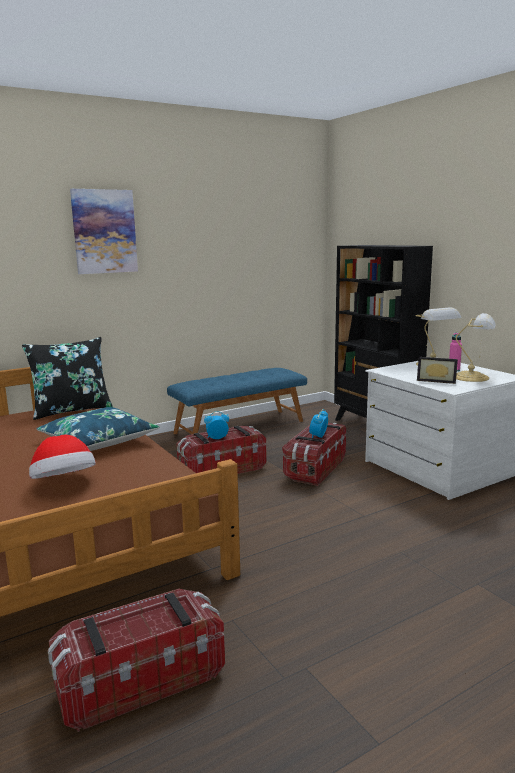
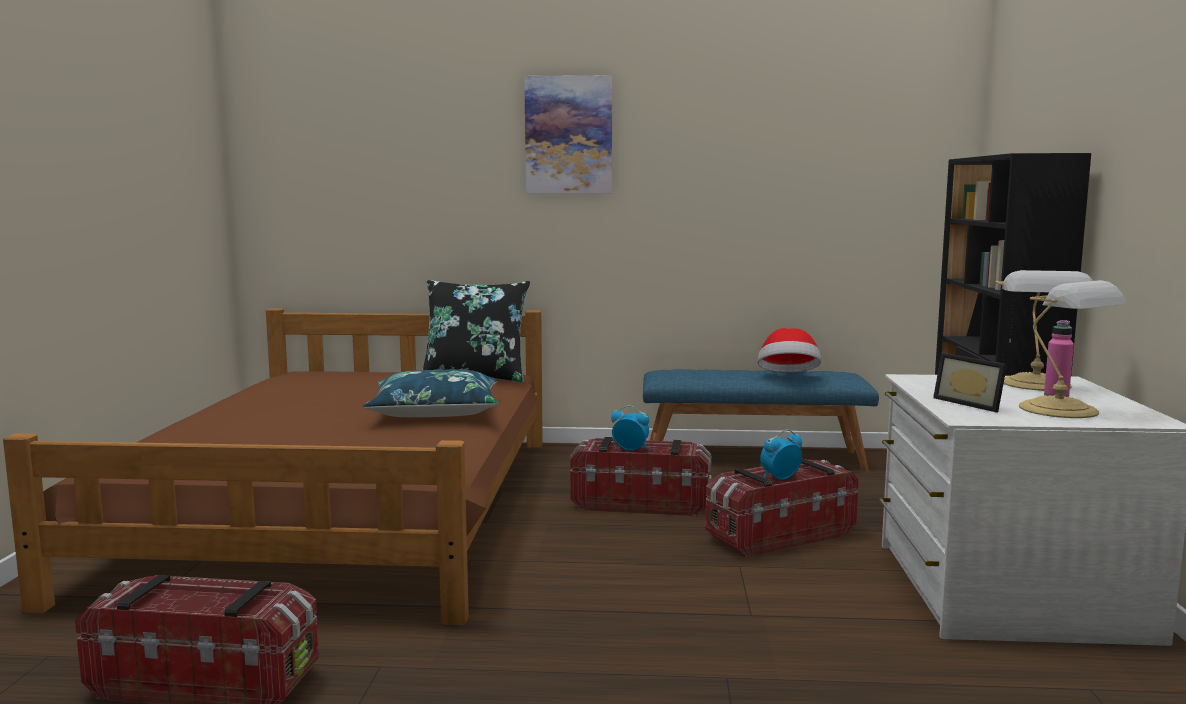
camera: 35 degrees right, 5 degrees down
(64, 483) = (320, 441): hat -> hat (788, 377)

